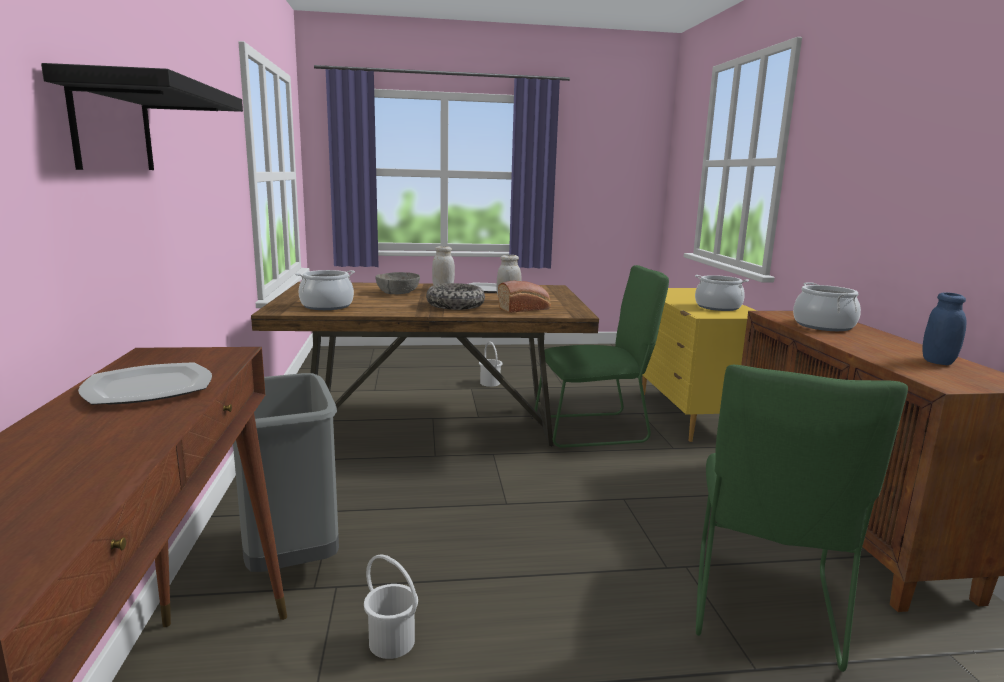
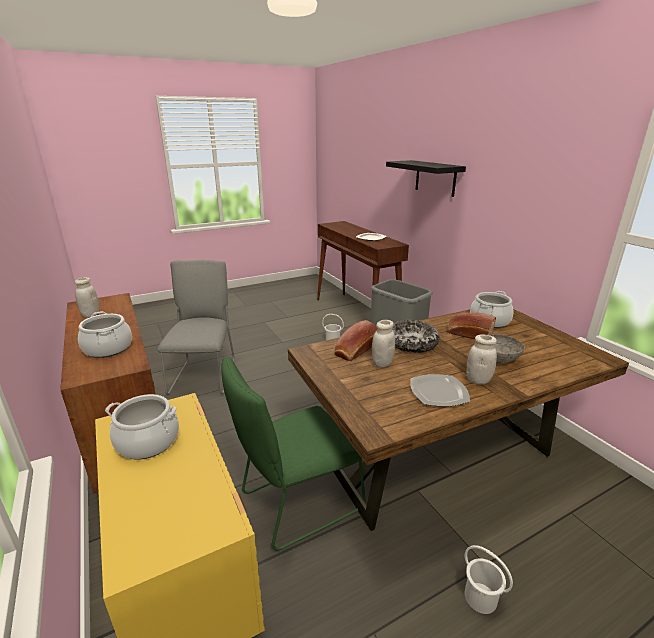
camera: 160 degrees right, 10 degrees up
(381, 303) = (468, 334): none -> bread
(763, 610) = (204, 375): green chair -> grey chair
(938, 362) = (91, 315): blue jar -> white jar

